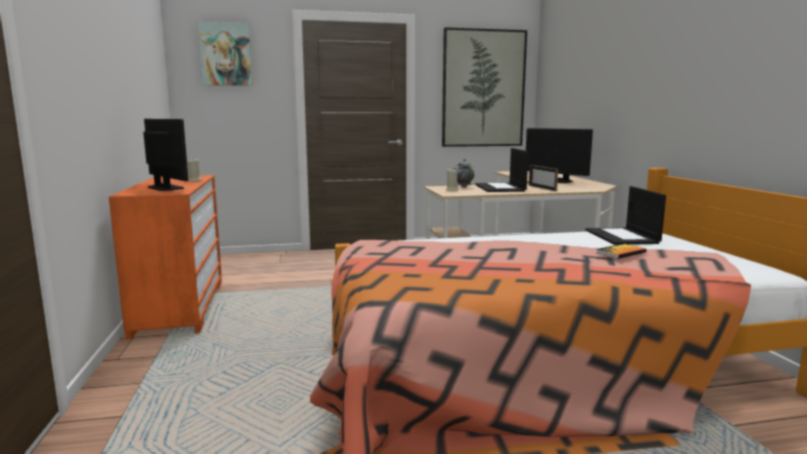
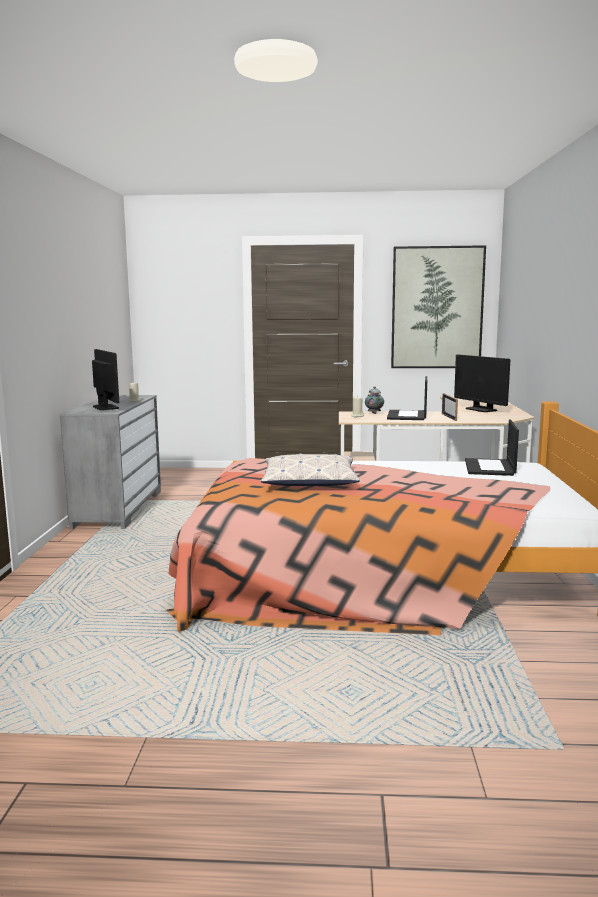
camera: 15 degrees right, 0 degrees up
(179, 306) = (118, 508): orange dresser -> grey dresser
(226, 54) = (180, 280): picture -> none
(468, 264) = (309, 481): none -> pillow
(621, 252) = (456, 480): book -> none

